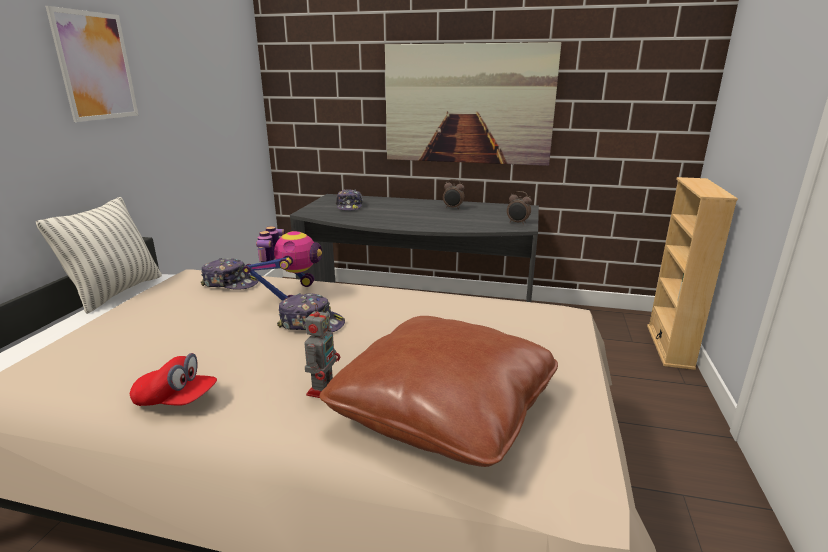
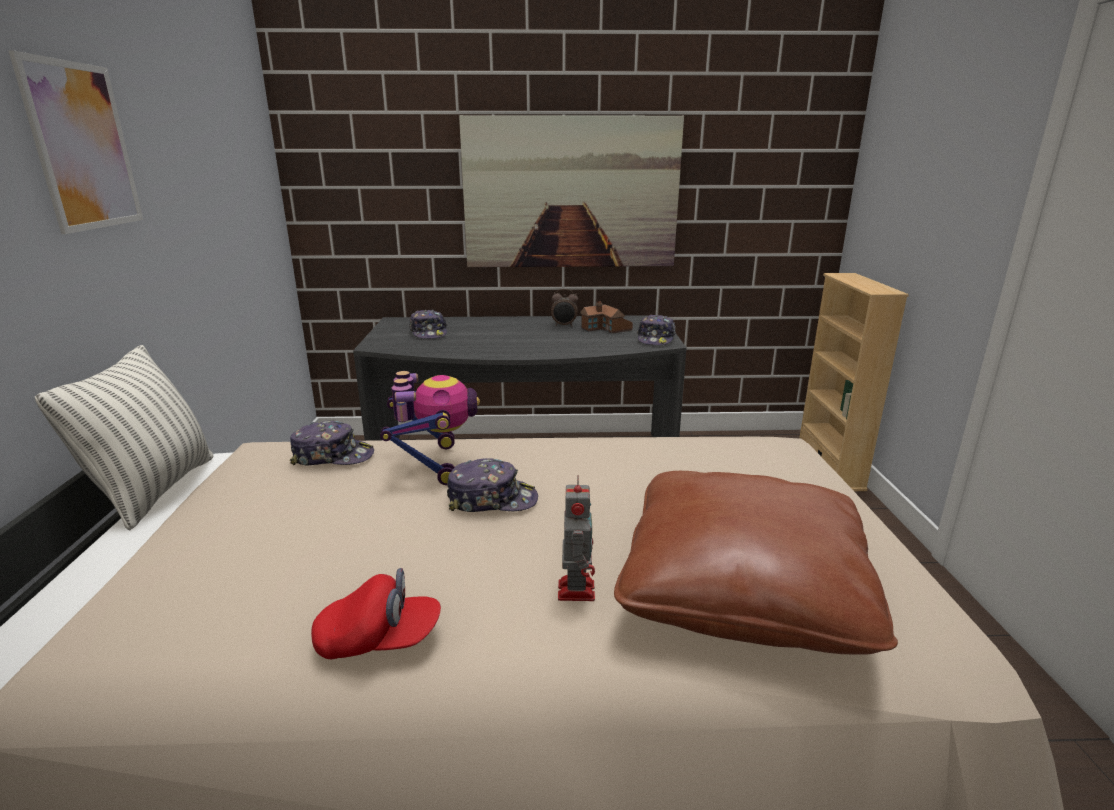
camera: 15 degrees left, 0 degrees up
(484, 213) = (606, 329): none -> toy house
(517, 223) = (656, 339): alarm clock -> cap

